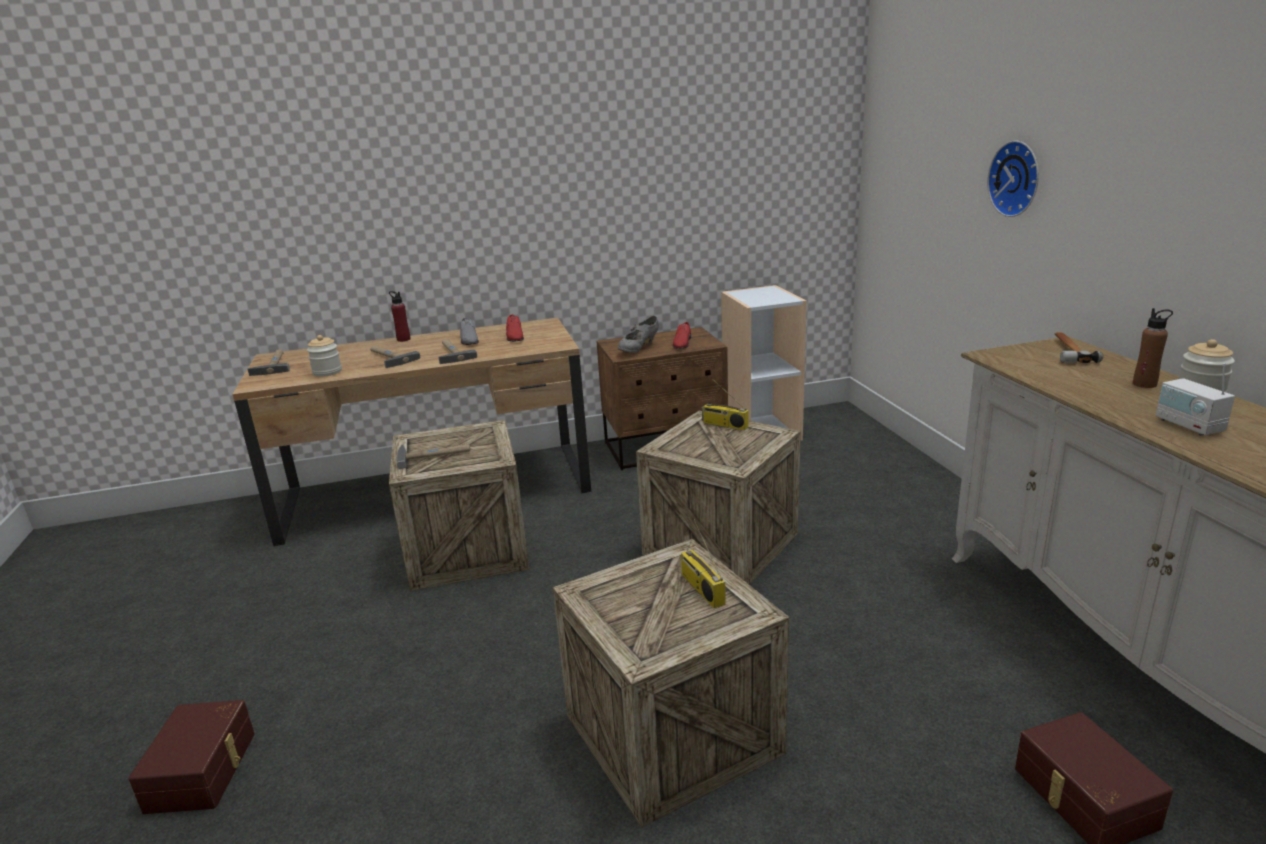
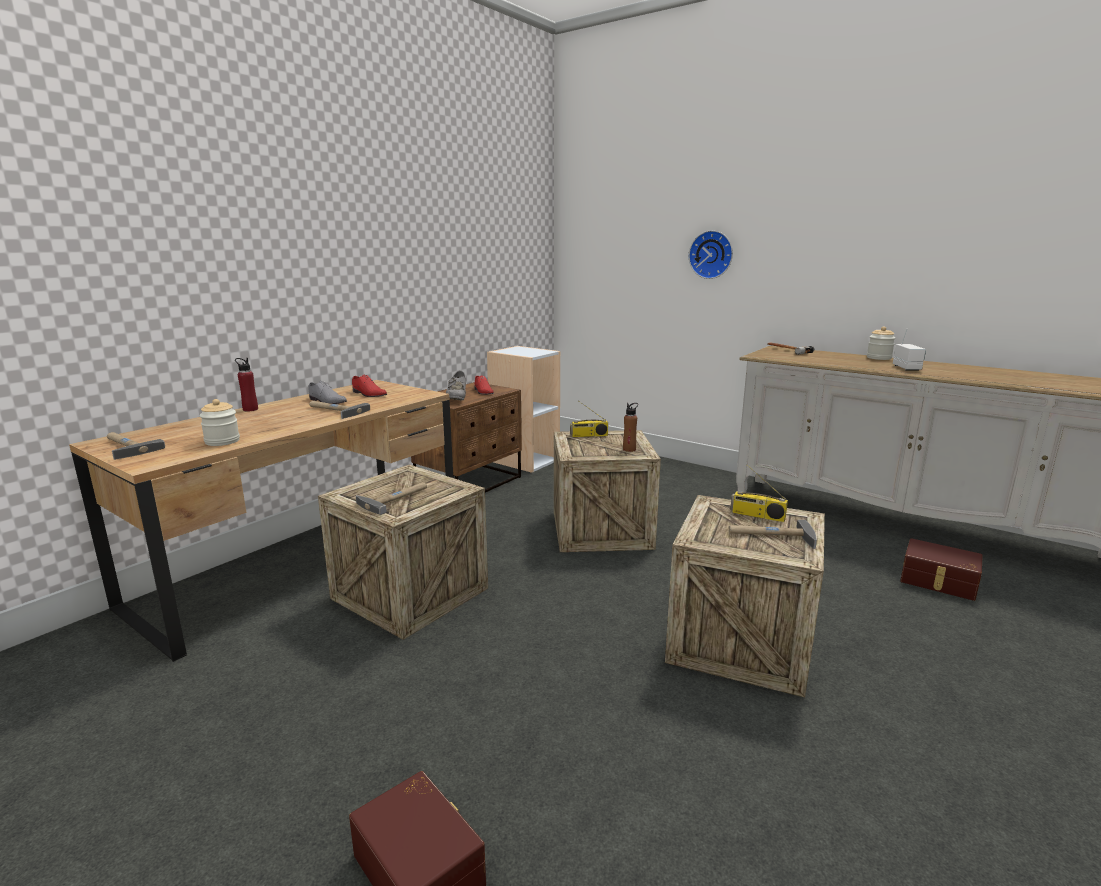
camera: 40 degrees left, 5 degrees down
(388, 358) = (270, 422): hammer -> hammer (771, 536)
(1144, 384) = (851, 357): brown bottle -> brown bottle (629, 449)
(1188, 426) = (907, 368): radio -> radio turned 120 degrees counterclockwise

